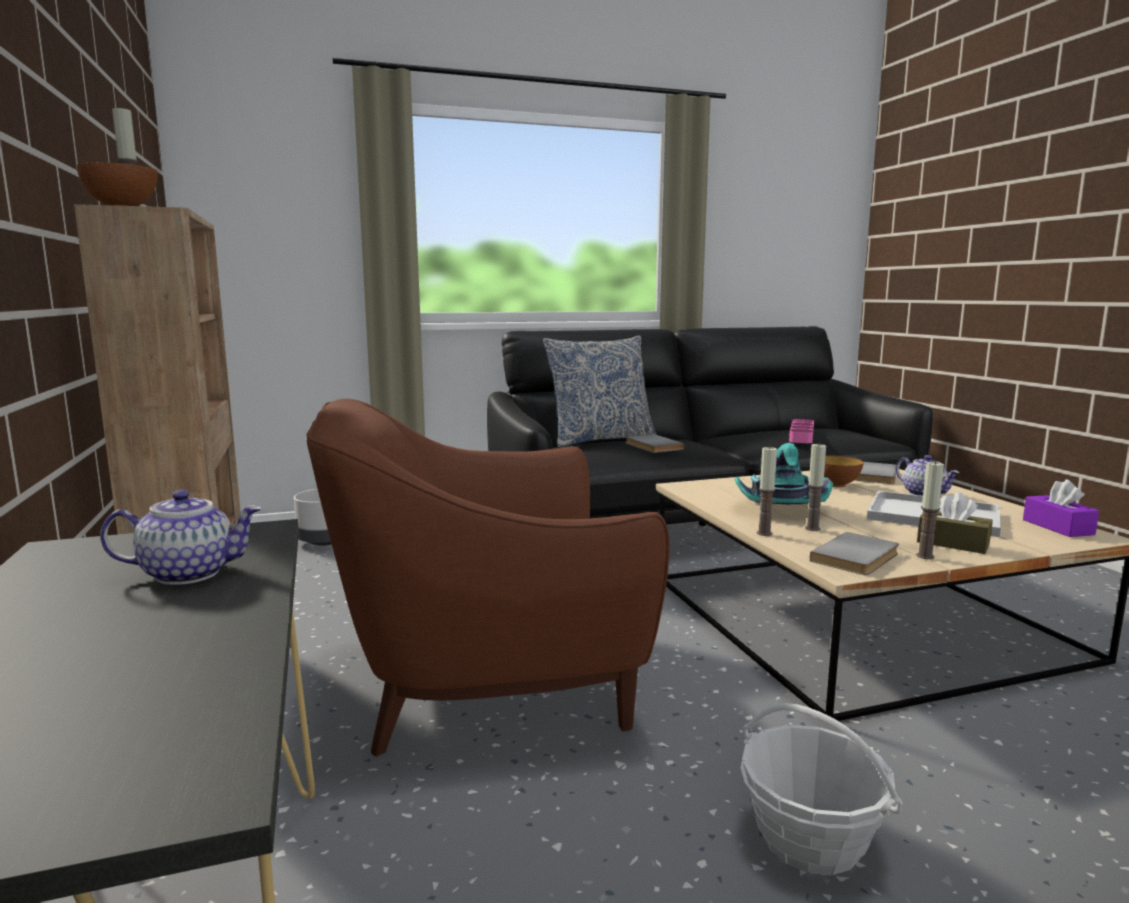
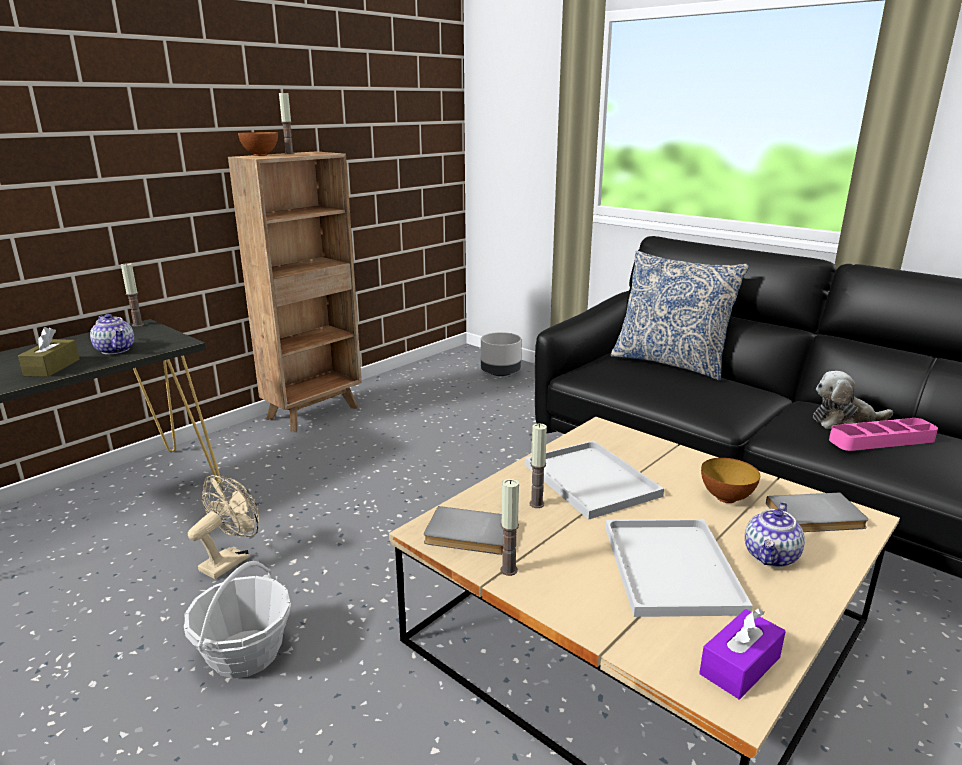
camera: 60 degrees right, 10 degrees up
(486, 681) = (359, 488): brown armchair -> none
(571, 820) = (230, 560): none -> beige fan
(651, 446) = (675, 384): grey book -> none
(762, 435) = (845, 421): none -> plush toy
(764, 533) = (496, 484): candle -> candle (138, 325)
(778, 507) = (588, 479): turquoise hat -> white tray
(952, 543) = (571, 585): brown tissue box -> brown tissue box (52, 367)

